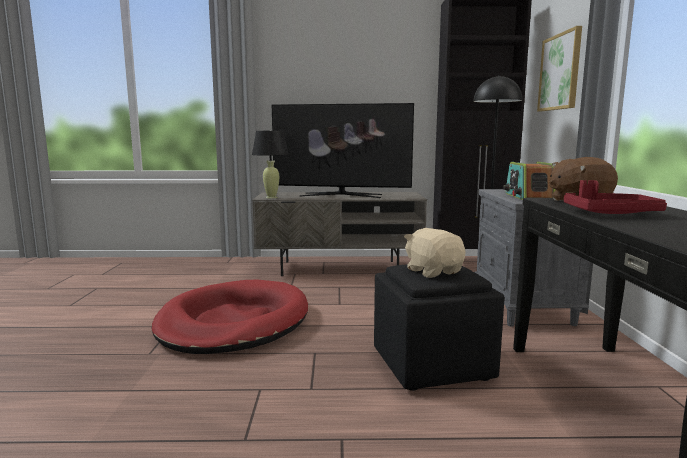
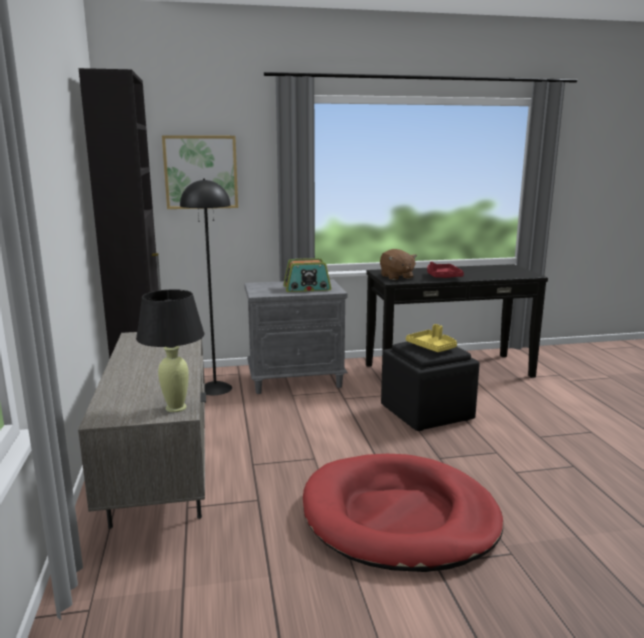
camera: 100 degrees left, 5 degrees up
(341, 195) = (156, 366): television -> none
(433, 271) = (432, 347): beige plush toy -> yellow tray

